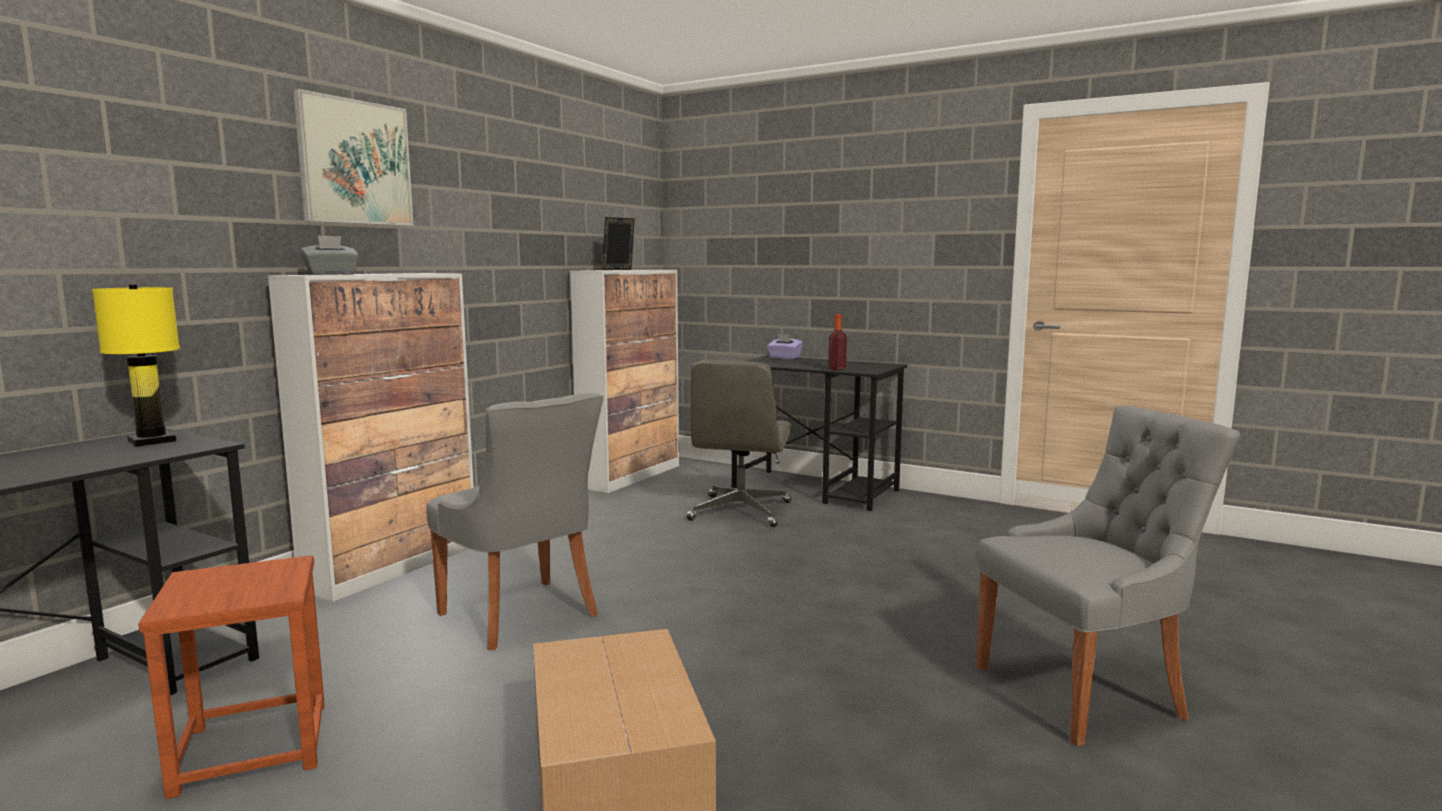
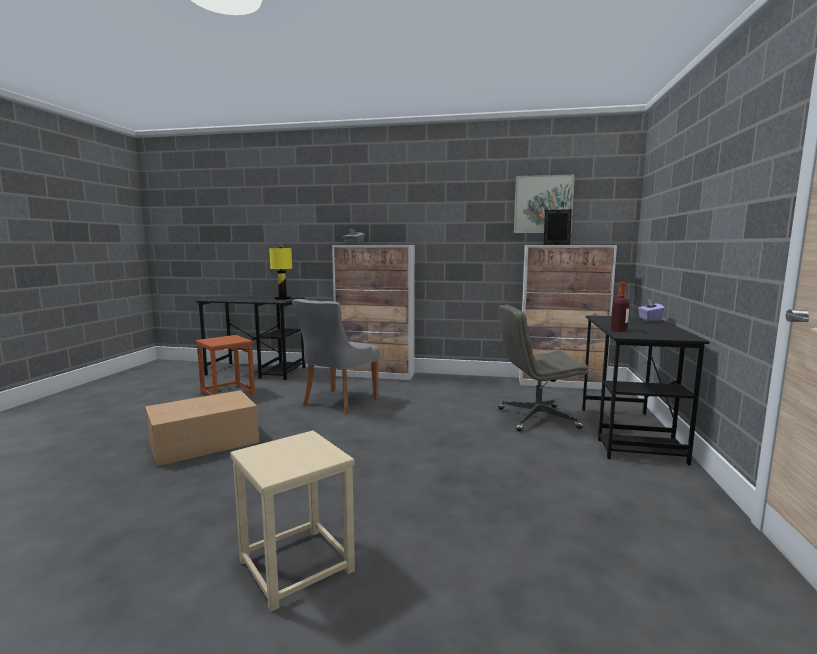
camera: 70 degrees right, 0 degrees up
(355, 162) = (385, 195): picture -> picture (543, 204)
(1085, 691) = (296, 566): grey chair -> beige stool

